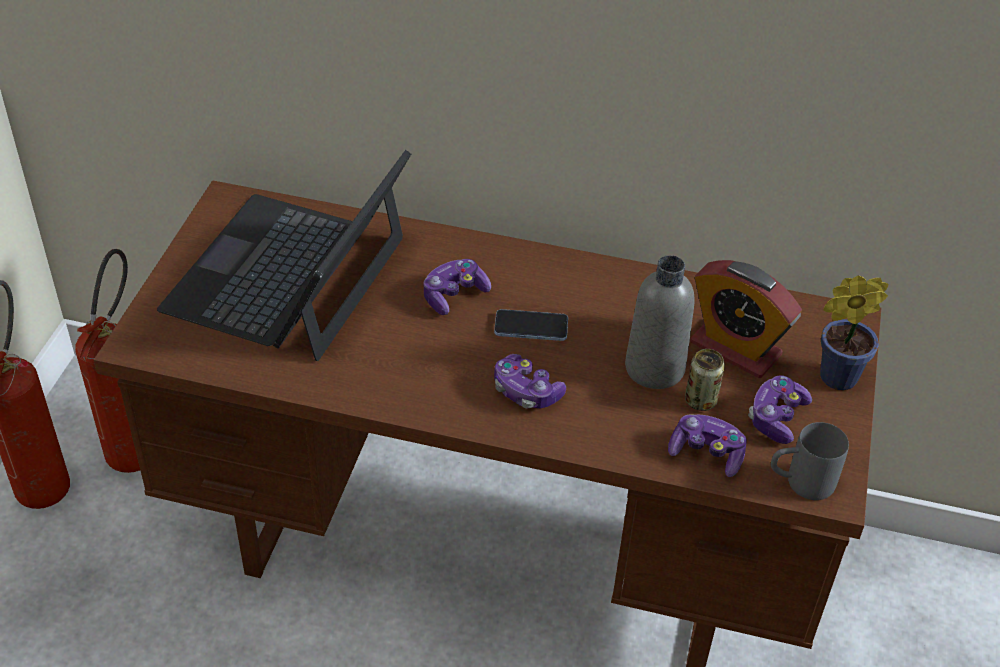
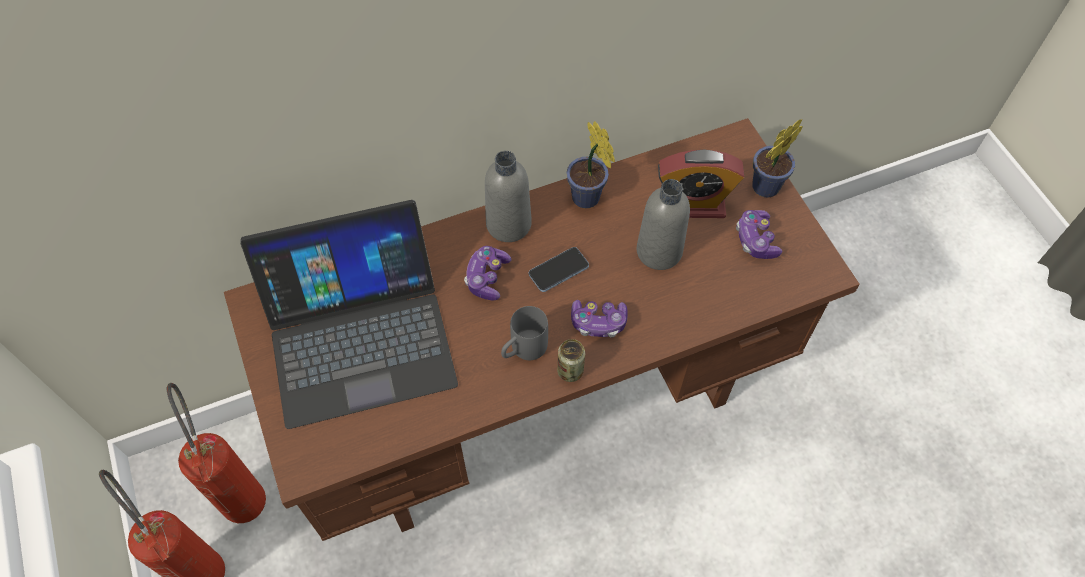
camera: 35 degrees left, 15 degrees up
(289, 275) = (359, 337): laptop -> laptop turned 90 degrees counterclockwise
(520, 264) = (508, 224): none -> grey bottle
(622, 286) = (588, 200): none -> potted plant
(700, 401) = (705, 257): can -> can (570, 371)
(707, 453) = (739, 293): game controller -> none
(800, 483) = (805, 278): grey mug -> grey mug (523, 350)

